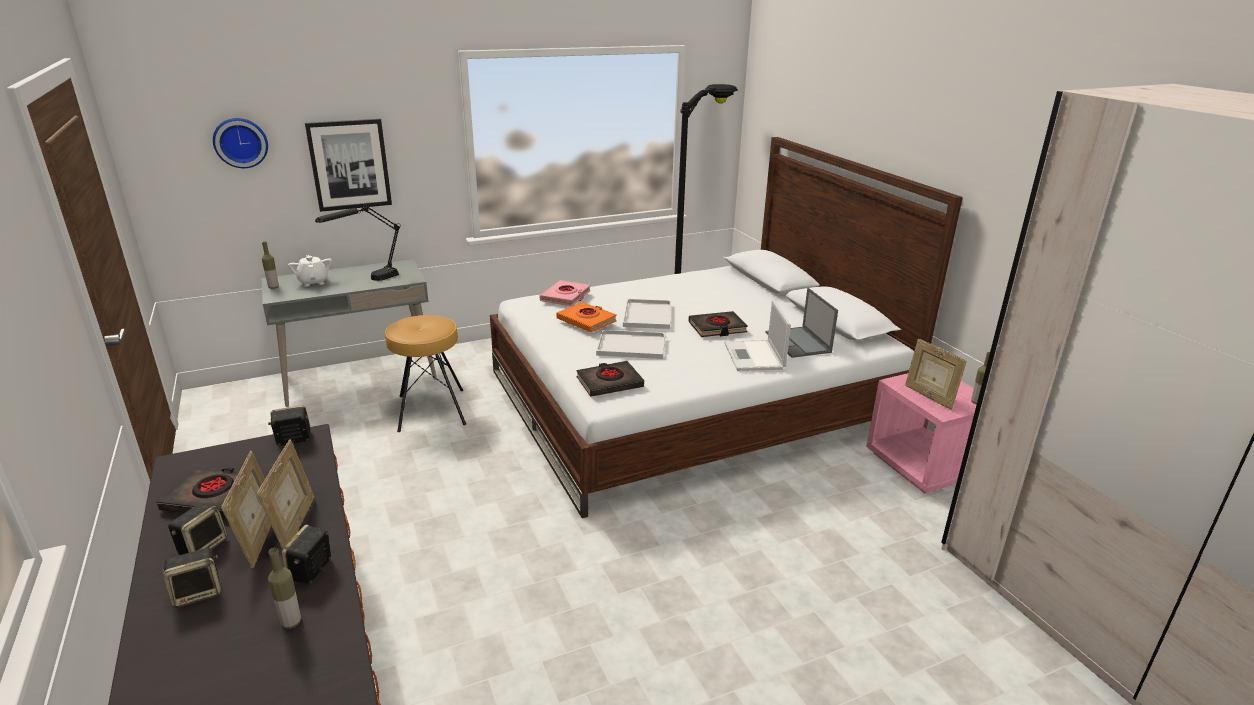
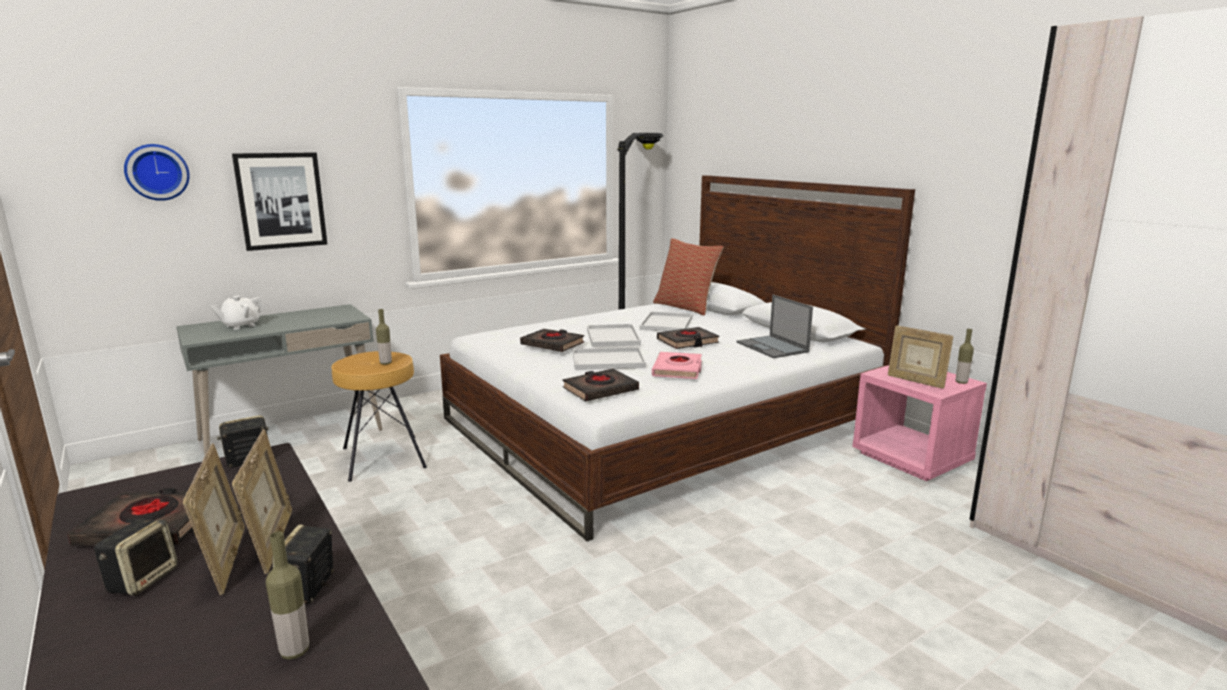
camera: 10 degrees left, 10 degrees down
(198, 592) = (144, 633): speaker -> none
(273, 287) = (193, 332): bottle -> bottle (386, 363)
(313, 282) = (240, 326): white teapot -> white teapot turned 105 degrees counterclockwise
(368, 281) = (305, 321): black table lamp -> none
(566, 297) = (522, 329): pink book -> pink book (678, 370)
(586, 321) = (552, 344): orange book -> black book
(708, 301) = (667, 324): none -> white tray
(738, 277) = (686, 307): none -> pillow
(754, 357) = (737, 360): laptop -> none

